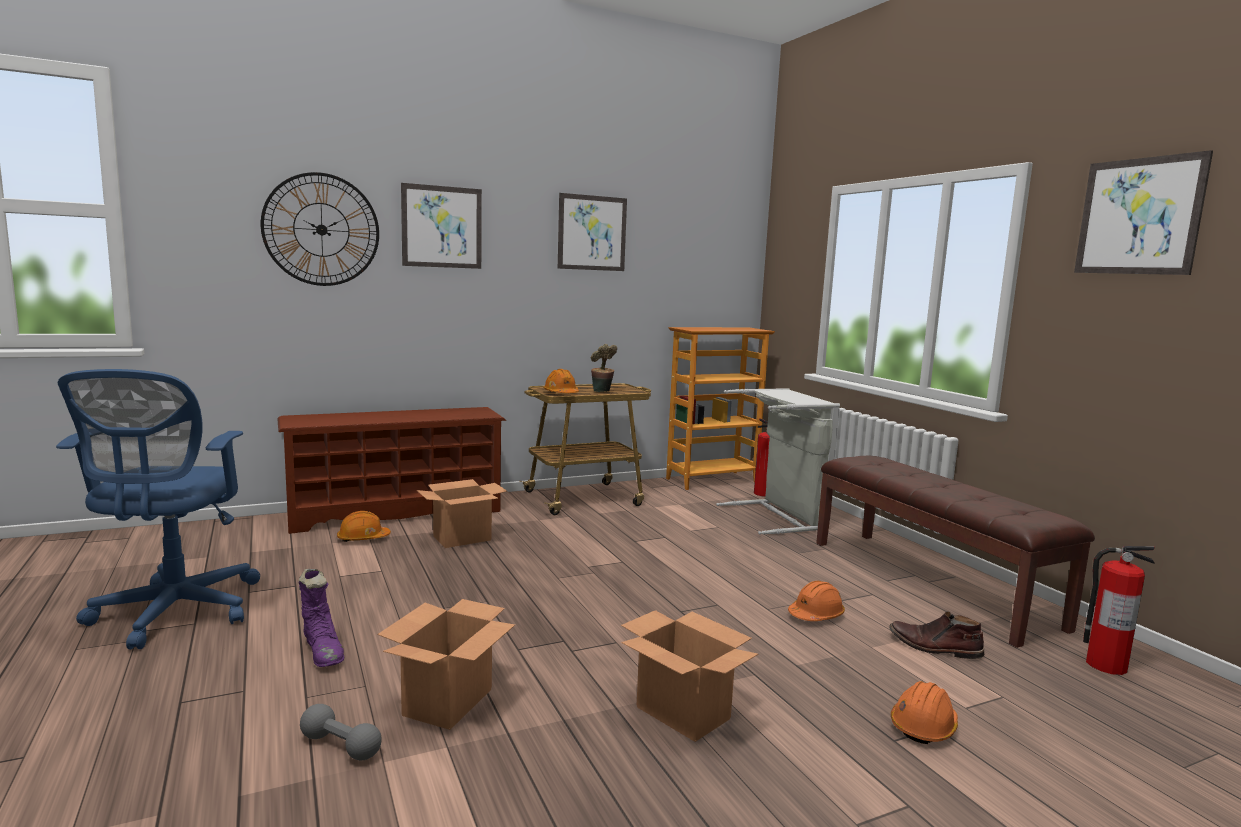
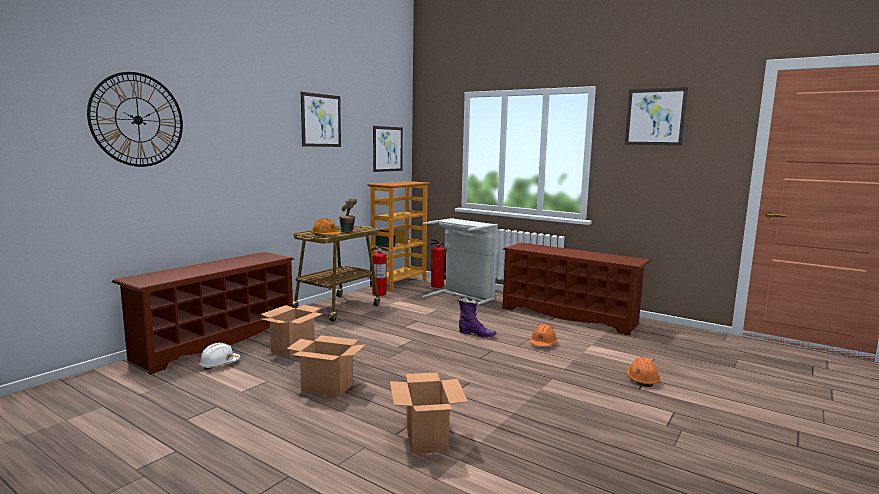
camera: 30 degrees left, 0 degrees up
(173, 614) = (146, 450): blue office chair -> none
(323, 652) = (306, 438): purple boot -> purple boot (476, 334)
(340, 746) = (401, 481): grey dumbbell -> none
(363, 538) = (219, 364): orange hard hat -> white hard hat
(442, 227) = (226, 117): picture -> picture (387, 149)
(681, 712) = (545, 405): cardboard box -> cardboard box (326, 387)
(930, 582) = (570, 316): brown bench -> brown shoe rack
(934, 647) = (606, 345): brown boot -> none
(1105, 665) = (670, 336): fire extinguisher -> fire extinguisher (379, 294)

